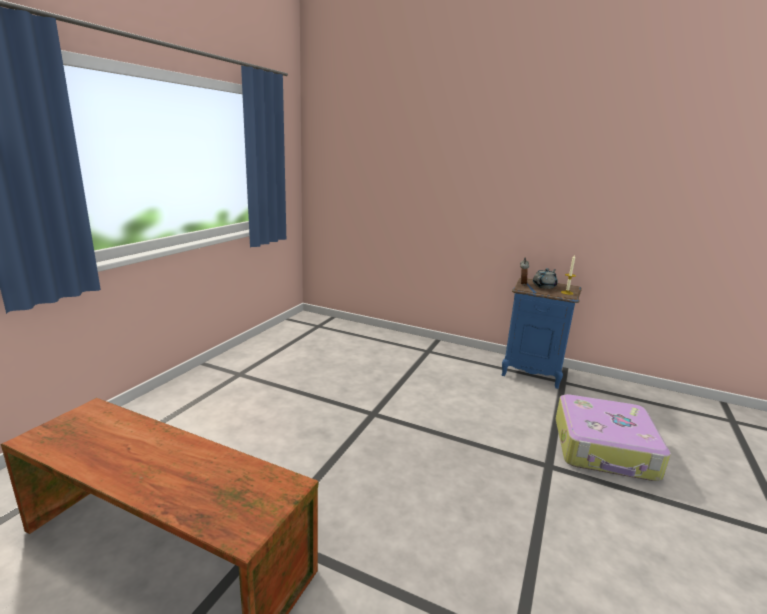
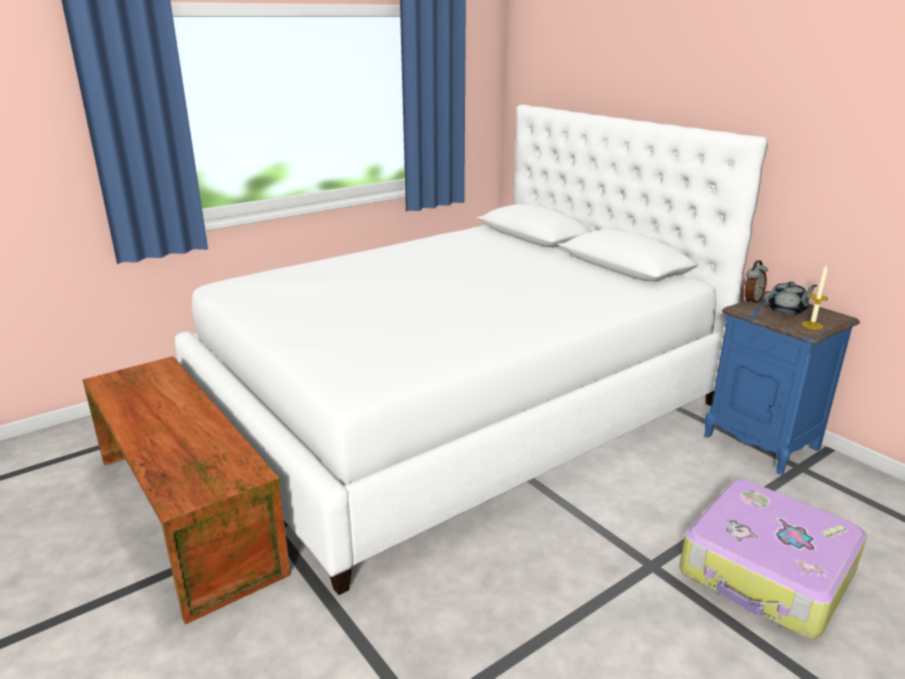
camera: 30 degrees right, 5 degrees up
(340, 392) = (459, 408): none -> white bed

